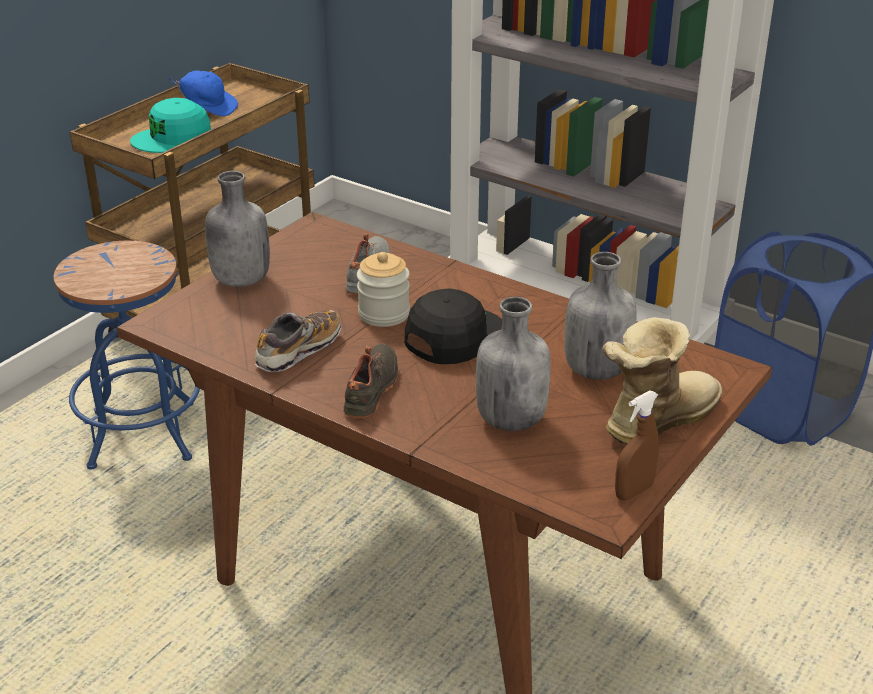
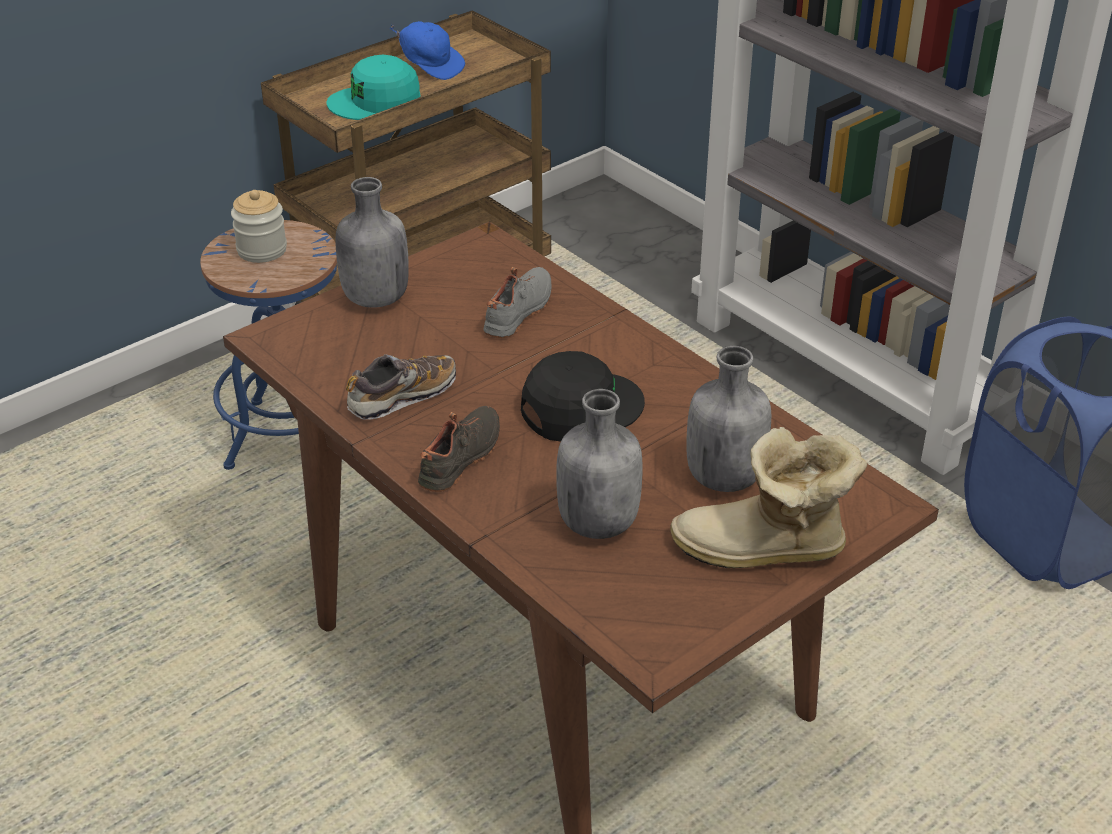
camera: 15 degrees right, 5 degrees up
(384, 314) = (514, 366): jar -> jar (262, 250)
(633, 491) = (697, 636): brown spray bottle -> none
(655, 419) = (763, 552): boot -> boot turned 150 degrees counterclockwise

